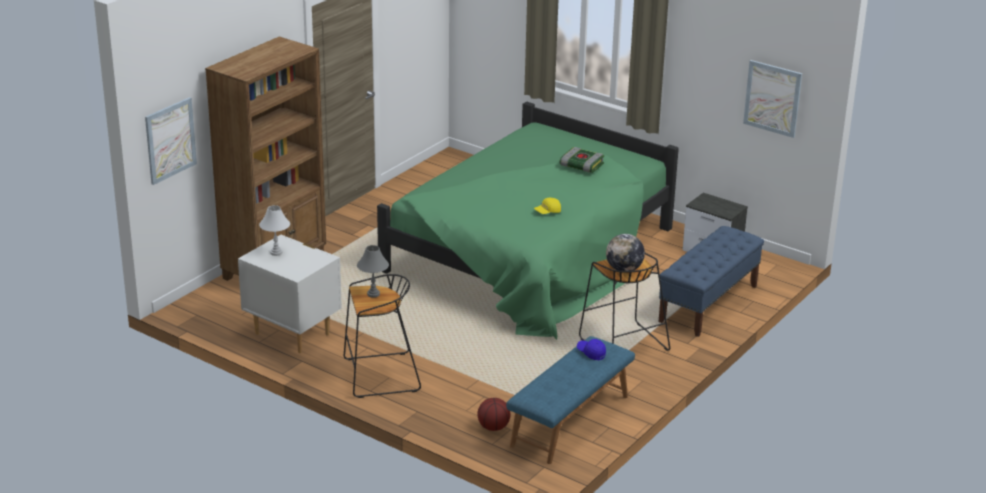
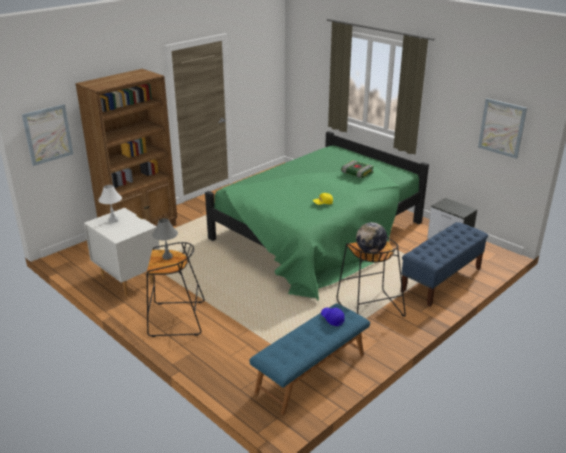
camera: 10 degrees right, 0 degrees up
(493, 427) = (247, 373): basketball -> none

